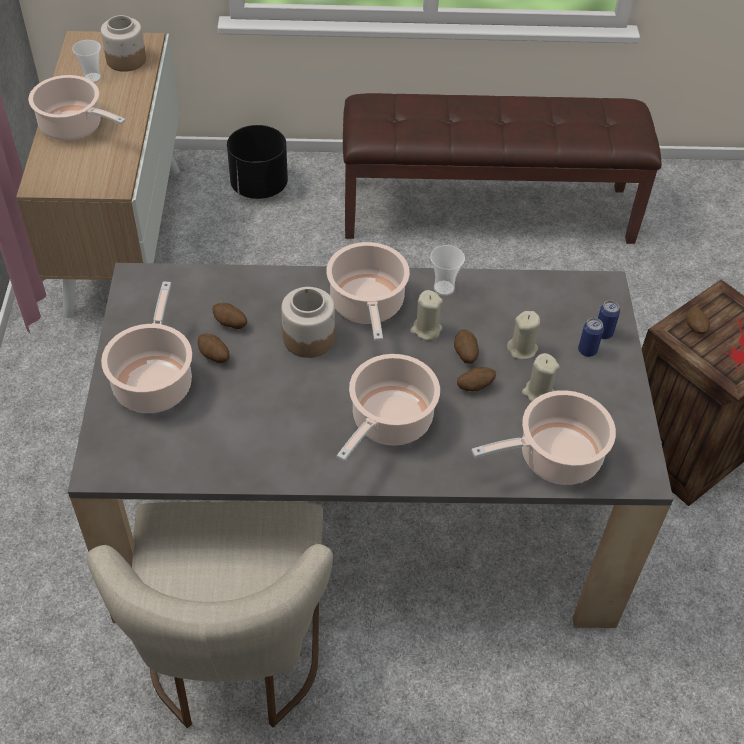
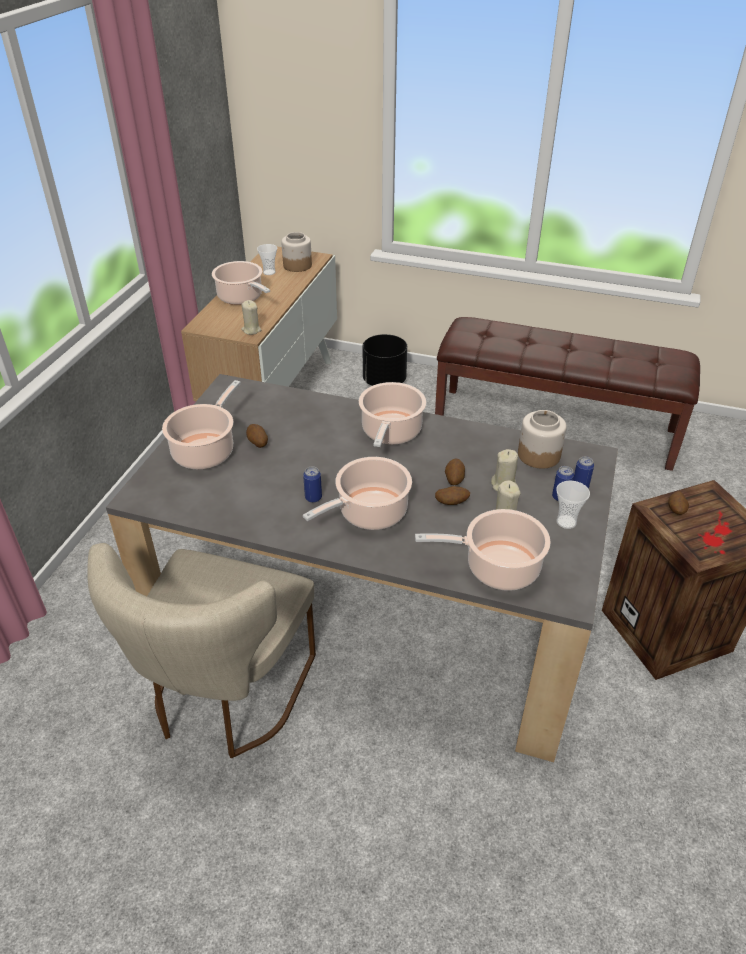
camera: 20 degrees right, 10 degrees down
(230, 324) = (280, 425): potato -> none
(308, 338) = (334, 445): jar -> jar (538, 455)
(316, 417) = (313, 498): none -> can
(426, 330) = (430, 457): beige candle -> beige candle (251, 330)
(444, 288) = (457, 432): cup -> cup (566, 522)

